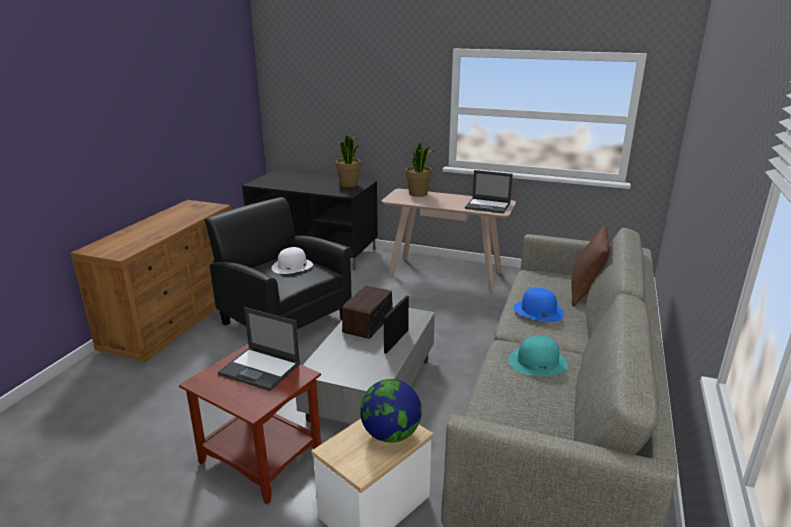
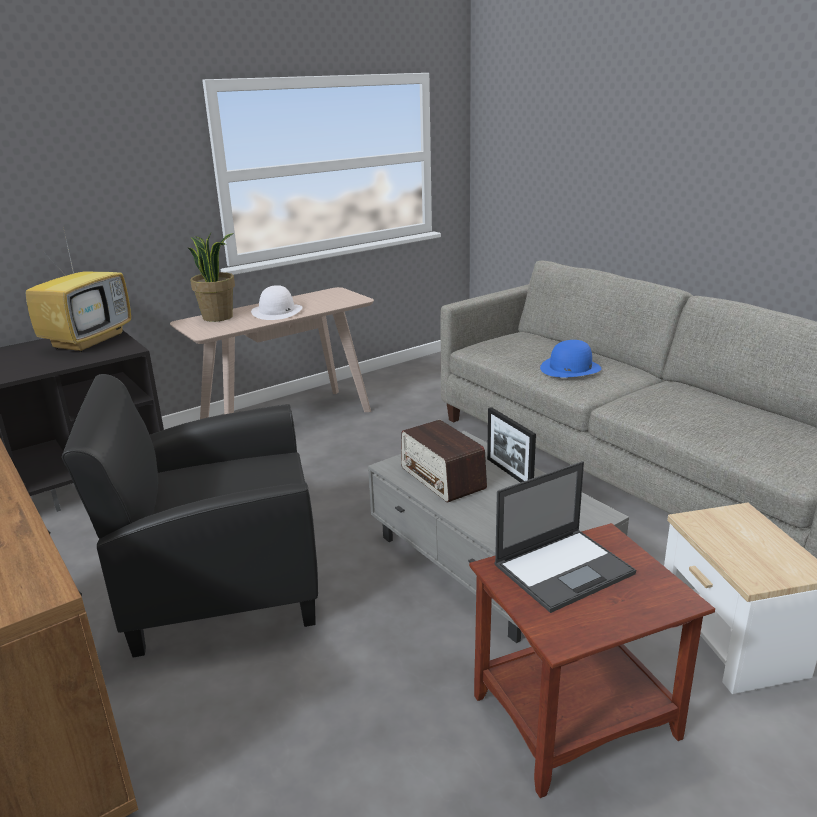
camera: 55 degrees left, 0 degrees up
(292, 266) = (218, 477): white hat -> white hat (277, 311)
(349, 184) = (89, 341): potted plant -> television
(391, 434) = (739, 528): globe -> none
(488, 206) = (331, 300): laptop -> none
(537, 362) = (673, 400): turquoise hat -> none
(585, 293) = (554, 341): brown pillow -> none

